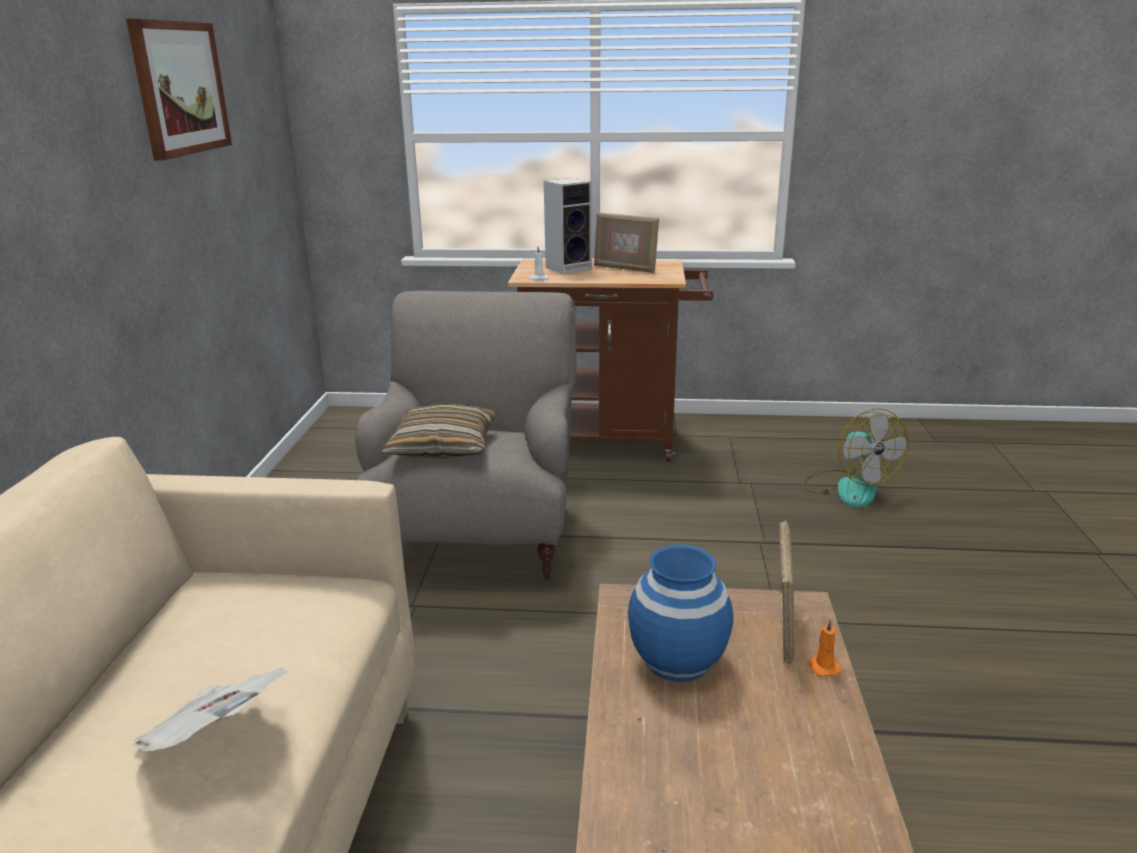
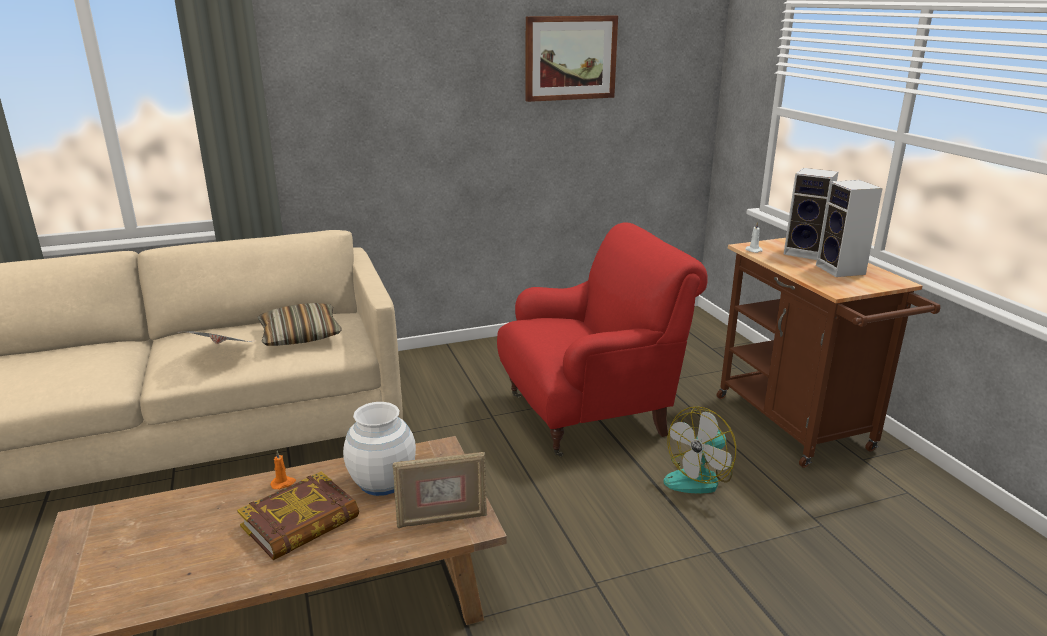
camera: 65 degrees right, 0 degrees up
(443, 446) = (545, 328): pillow -> pillow (300, 335)
(481, 536) = (590, 414): grey armchair -> red armchair
(625, 268) = (842, 270): picture frame -> speaker
(677, 660) = (383, 481): blue vase -> white vase
(744, 752) = (301, 522): none -> book
(823, 666) = (403, 544): orange candle -> orange candle (283, 483)
(848, 488) = (896, 598): fan -> fan (699, 477)

